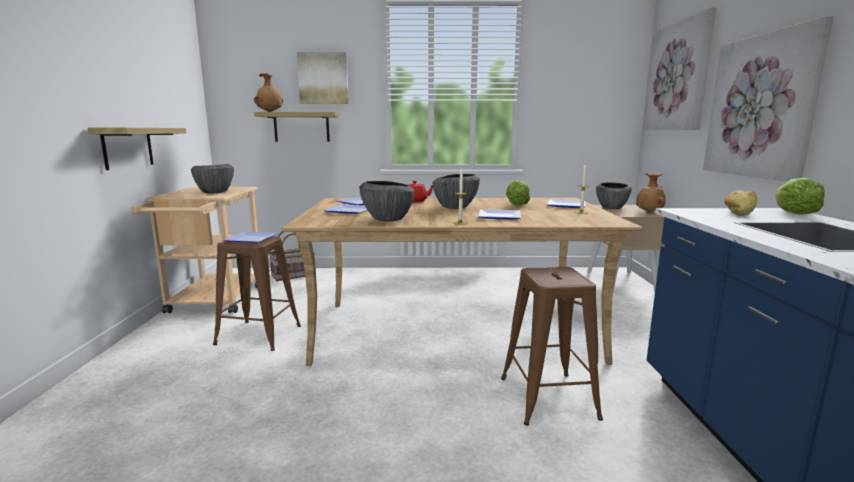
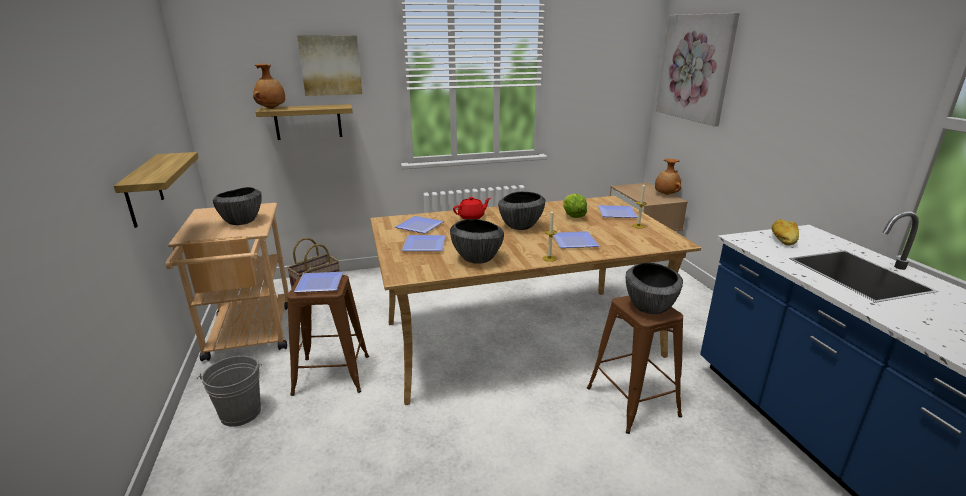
camera: 15 degrees left, 10 degrees up
(163, 351) = (240, 413): none -> grey bucket
(611, 208) = (631, 190): bowl -> bowl (649, 308)
(760, 106) = (780, 121): picture -> none
(793, 214) = (820, 237): lettuce -> none

